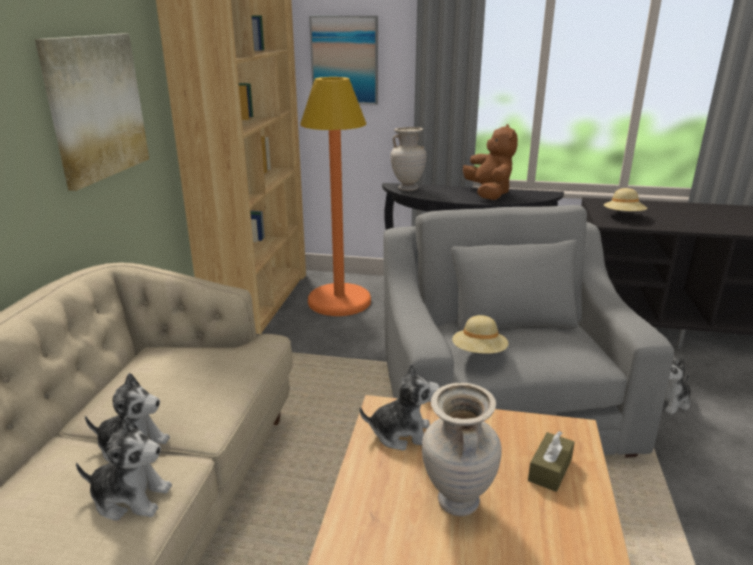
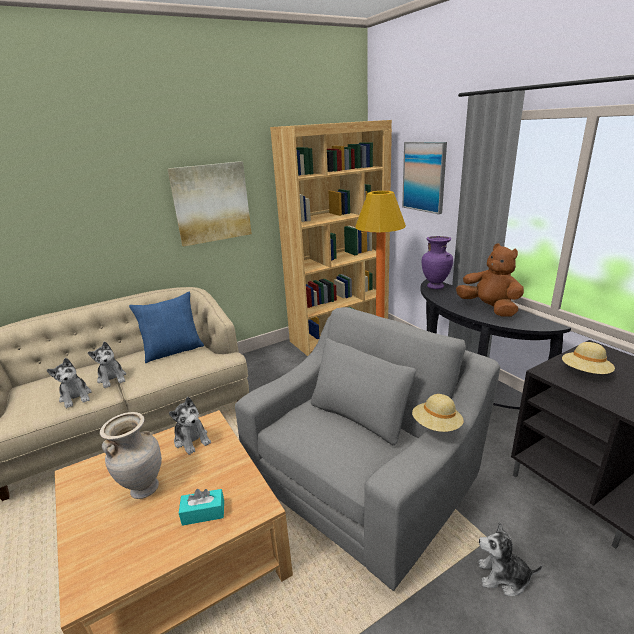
camera: 50 degrees right, 0 degrees up
(171, 368) = (173, 351): none -> blue pillow
(408, 188) = (435, 286): beige vase -> purple vase
(479, 353) = (292, 421): beige hat -> beige hat (436, 426)
(489, 193) = (489, 308): brown plush toy -> brown plush toy turned 75 degrees counterclockwise
(550, 470) = (203, 513): brown tissue box -> turquoise tissue box

